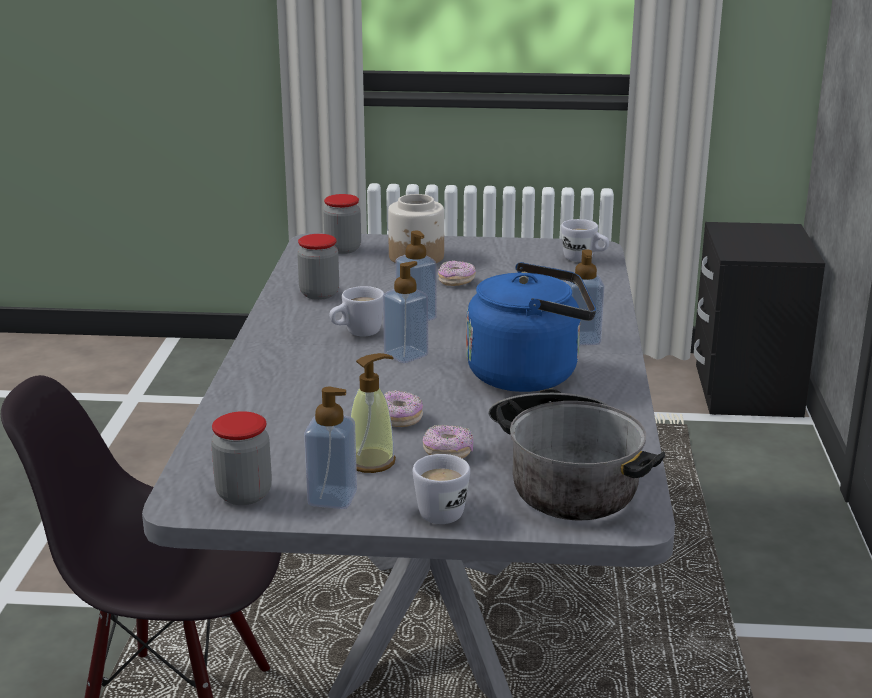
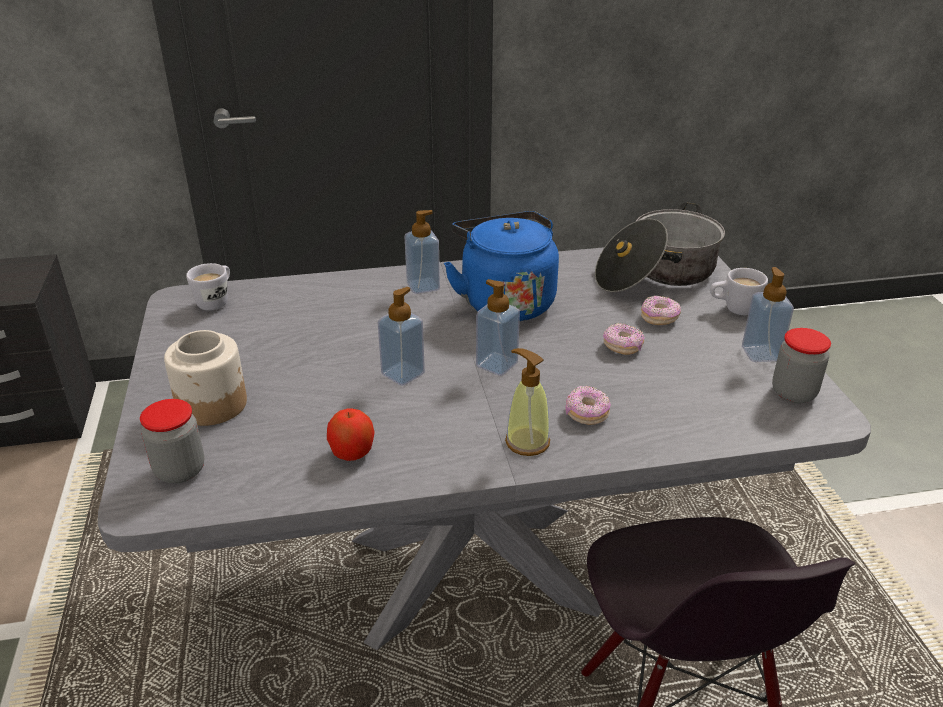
camera: 105 degrees left, 10 degrees up
(319, 294) = (352, 453): jar -> apple
(356, 333) = (458, 402): white mug -> none
(371, 462) = (697, 347): soap dispenser -> soap dispenser (527, 442)
(456, 282) = (294, 365): donut -> donut (586, 414)

